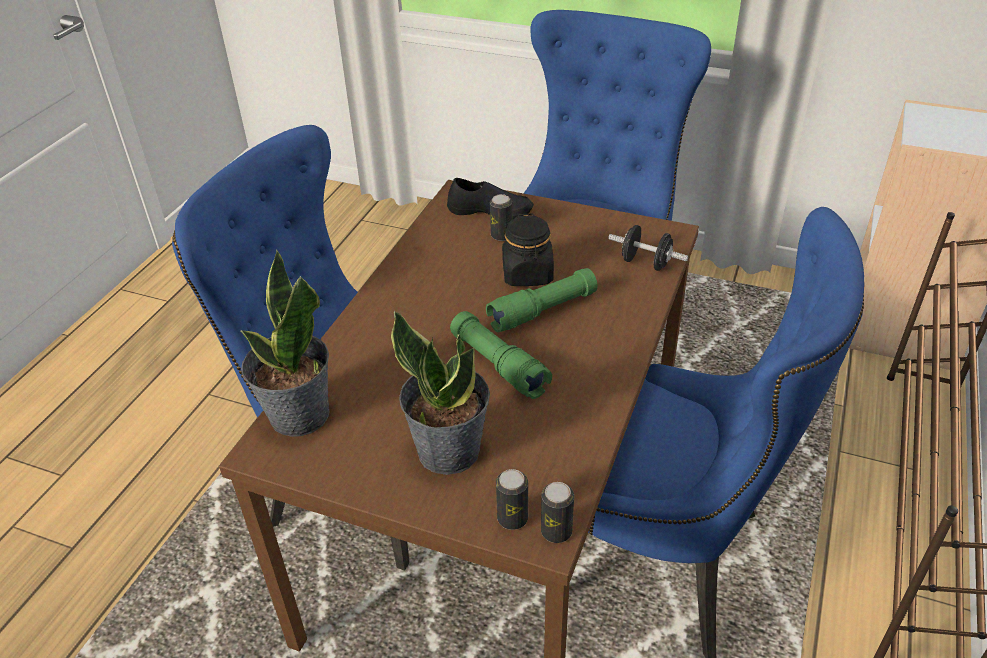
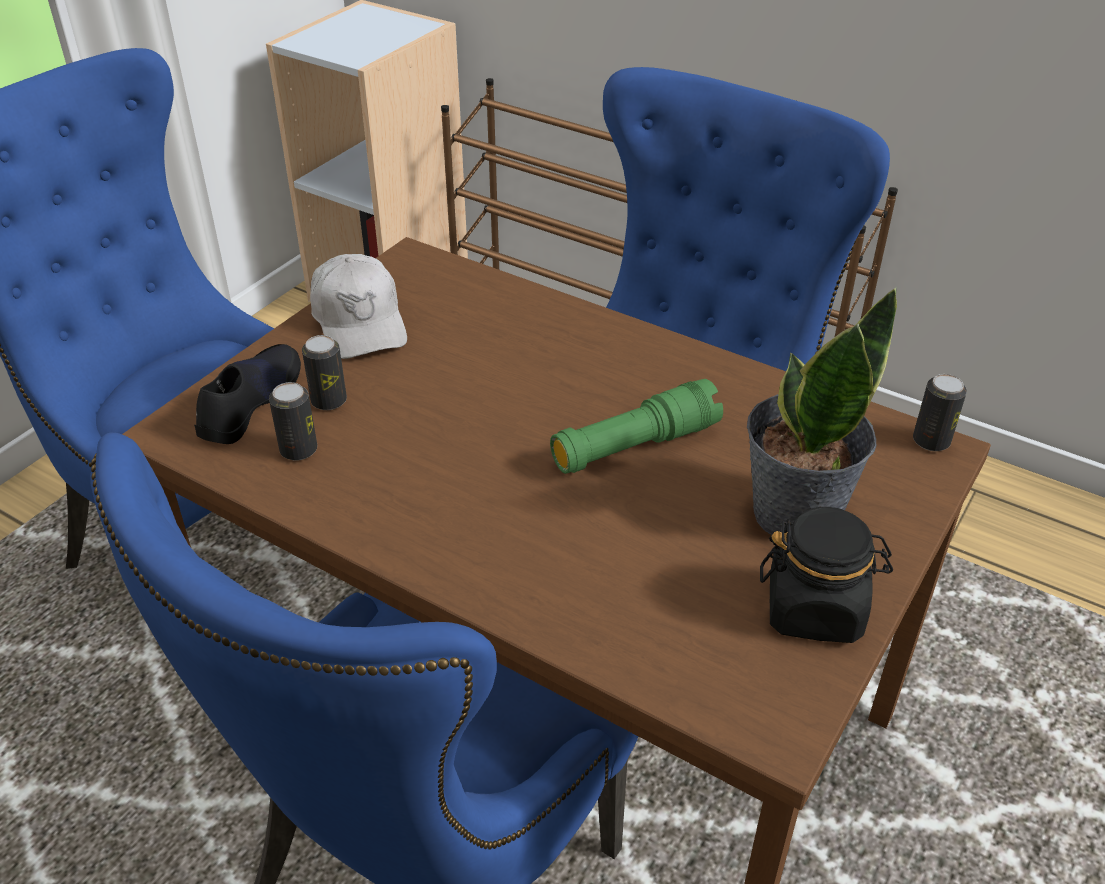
camera: 80 degrees left, 0 degrees up
(298, 415) = (701, 677): potted plant -> none
(512, 518) = (912, 472): can -> can (298, 450)
(527, 274) = (442, 390): black jar -> black jar (815, 609)
(543, 311) = (532, 389): green flashlight -> none
(585, 229) = (360, 322): none -> white cap
(645, 263) = (466, 289): black dumbbell -> none

